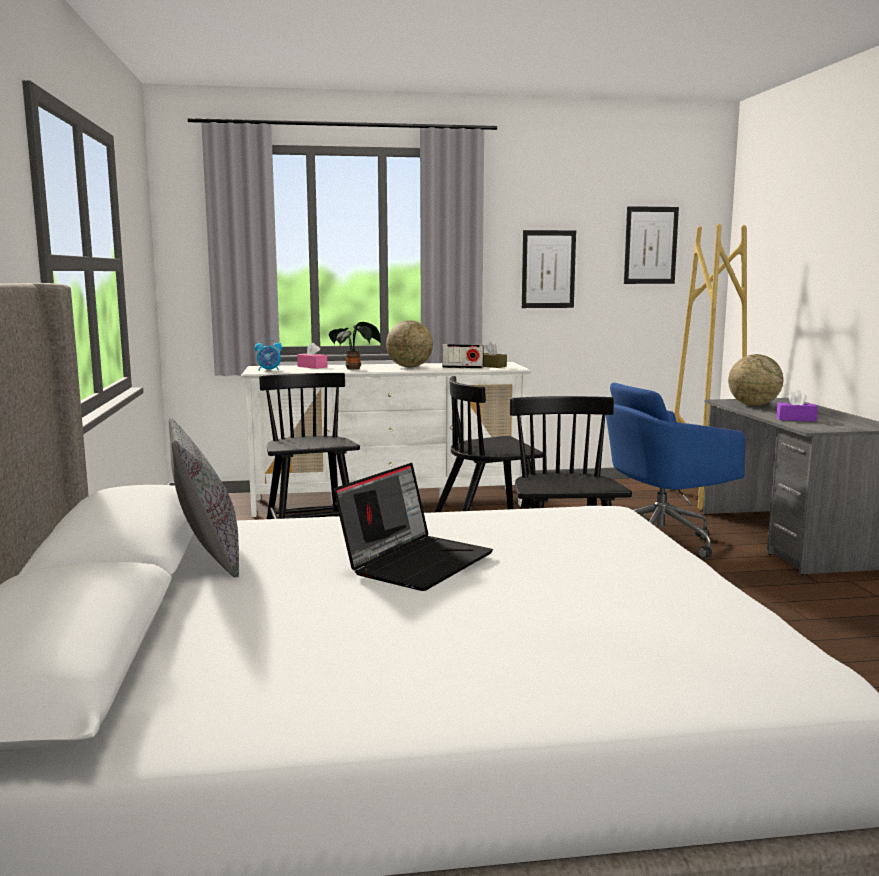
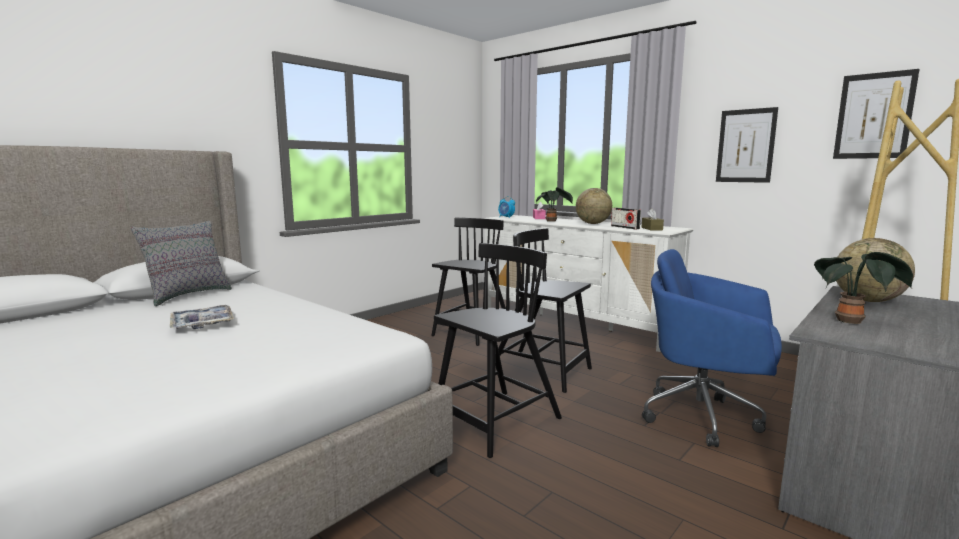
camera: 50 degrees right, 0 degrees up
(416, 561) = (202, 323): laptop -> tray
(796, 419) = (852, 322): purple tissue box -> potted plant

